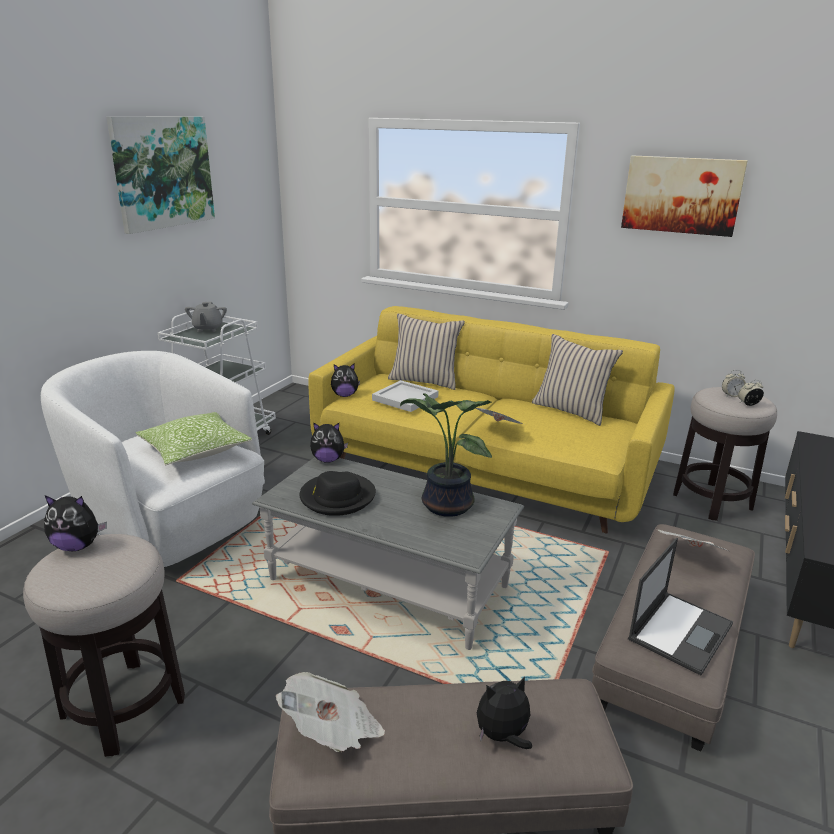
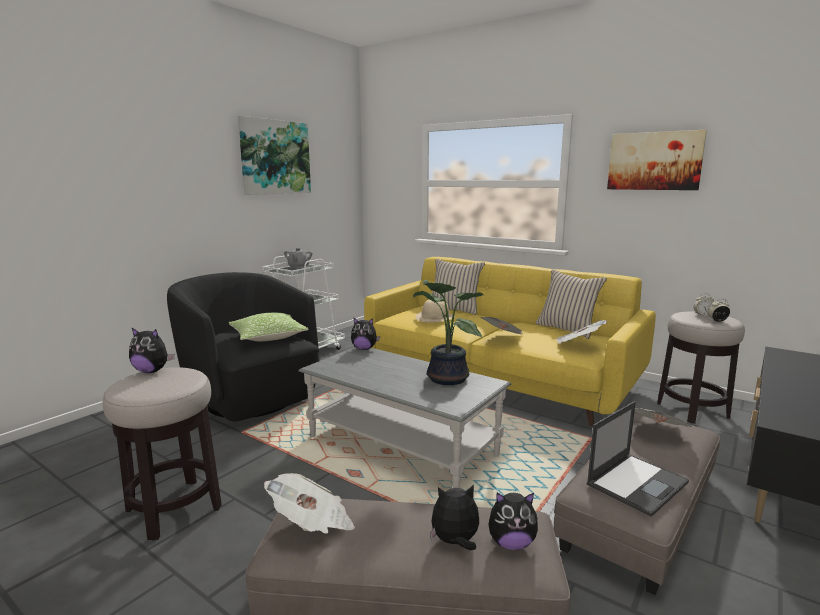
camera: 10 degrees right, 10 degrees down
(171, 524) = (250, 398): white armchair -> black armchair
(337, 497) = (363, 369): black hat -> none
(345, 395) = (391, 315): plush toy -> plush toy (511, 543)
(405, 398) = (435, 317): white tray -> beige hat
(590, 437) = (578, 344): none -> newspaper

